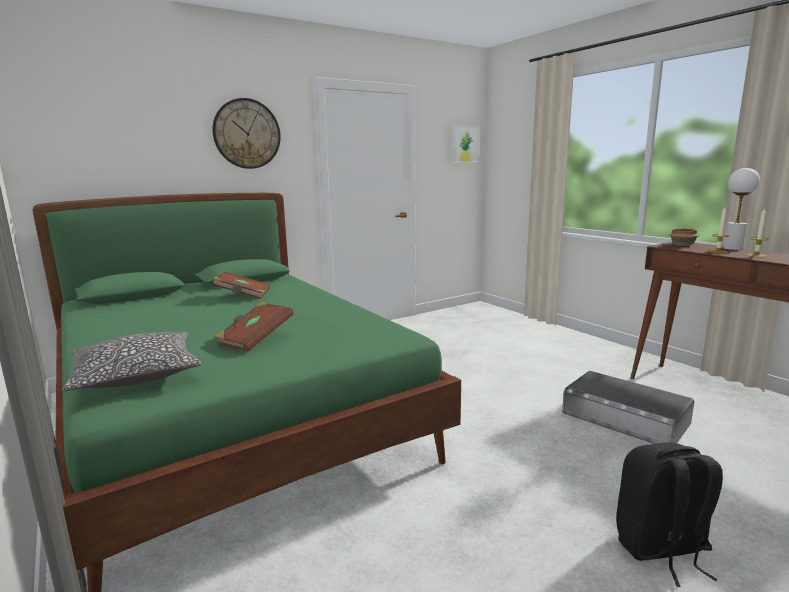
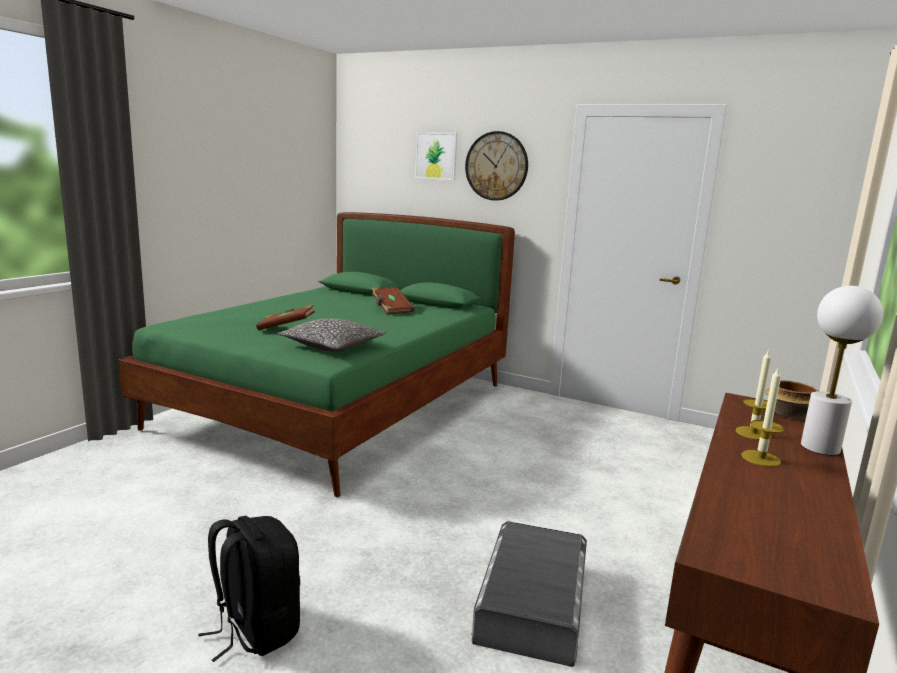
camera: 60 degrees right, 0 degrees up
(136, 374) = (207, 319): pillow -> pillow (332, 346)
(464, 144) = (822, 191): picture -> picture (436, 156)

